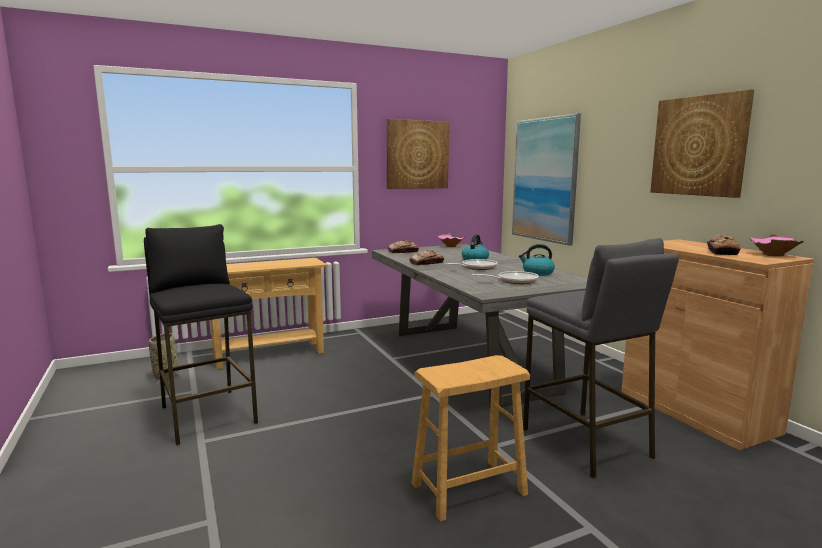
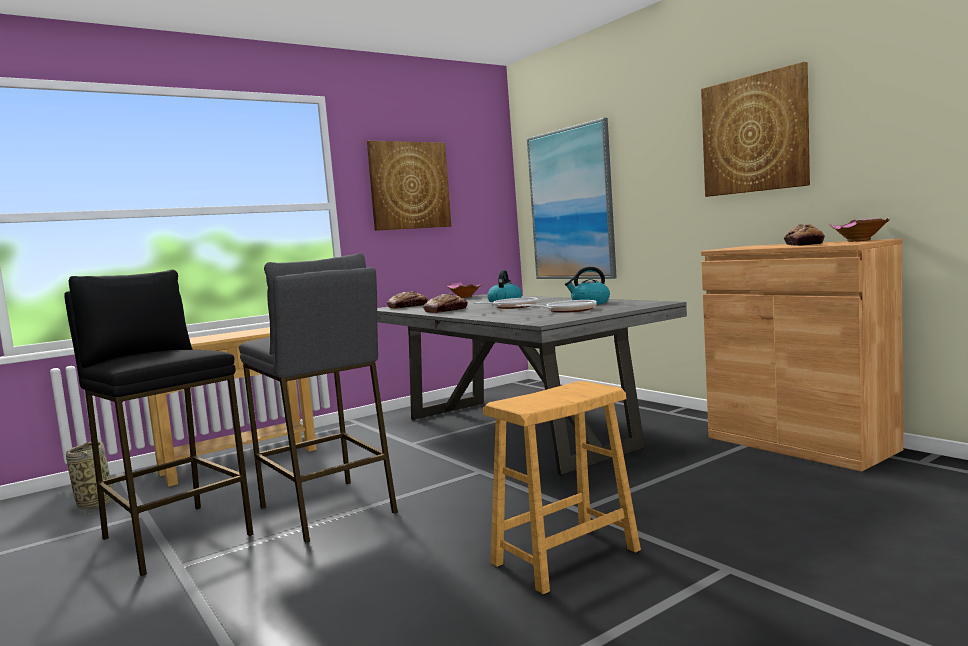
camera: 10 degrees left, 5 degrees down
(586, 443) = (688, 490): grey stool -> grey stool (327, 510)

